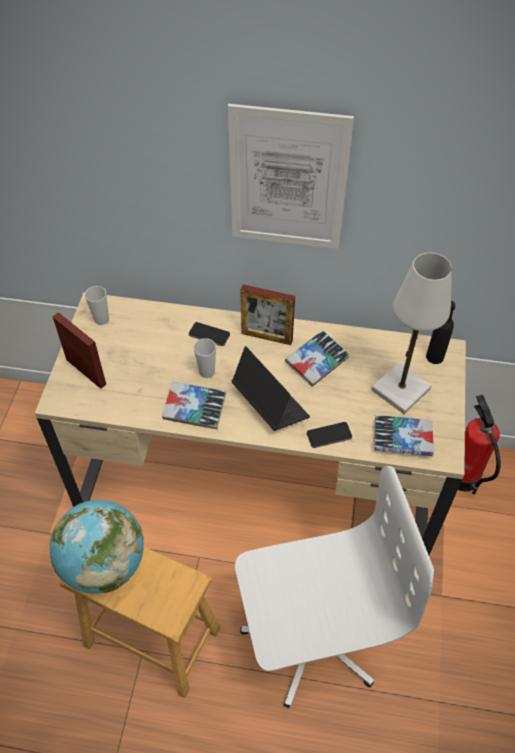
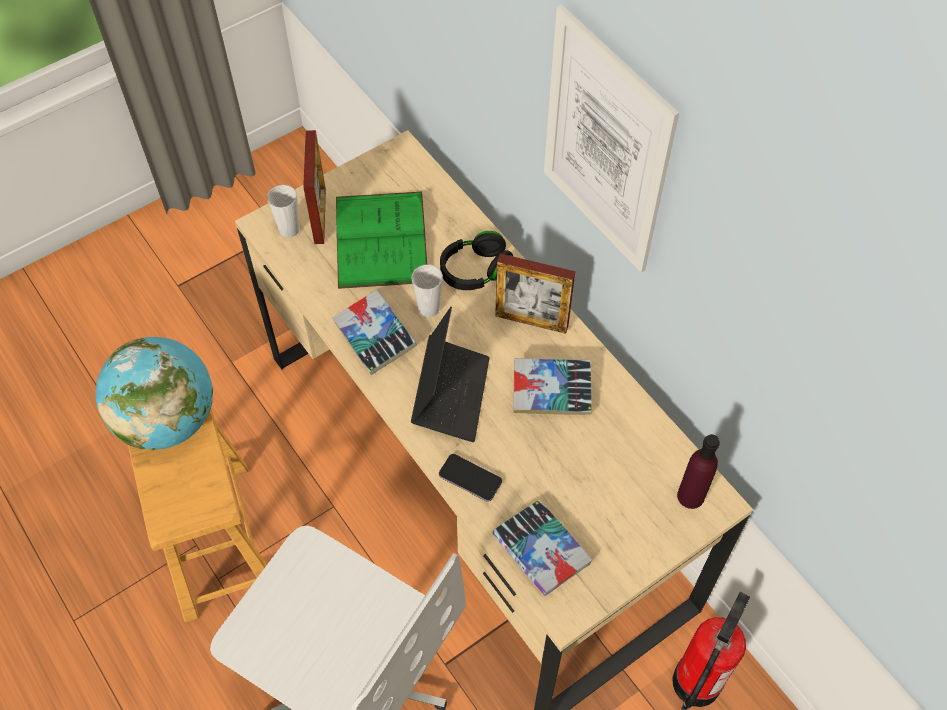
camera: 45 degrees right, 5 degrees up
(101, 319) = (392, 172): cup -> cup (289, 229)
(137, 357) = (381, 239): none -> green book
(209, 335) = (475, 271): phone -> black headphones
(267, 337) = (531, 320): picture frame -> picture frame turned 45 degrees counterclockwise
(400, 390) = (605, 498): white table lamp -> none
(435, 357) = (690, 496): black bottle -> purple bottle

